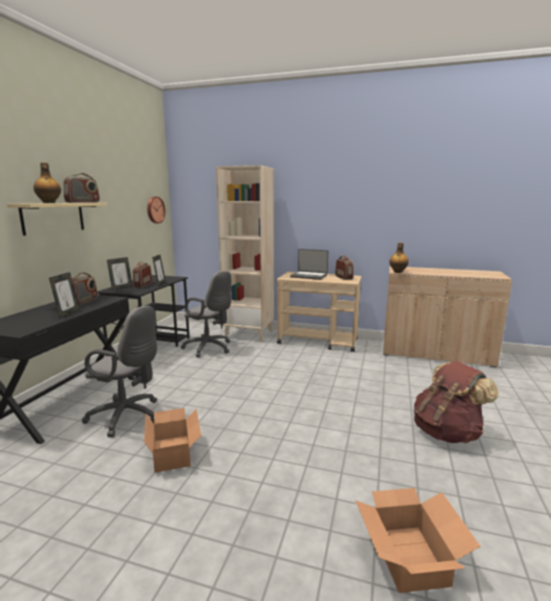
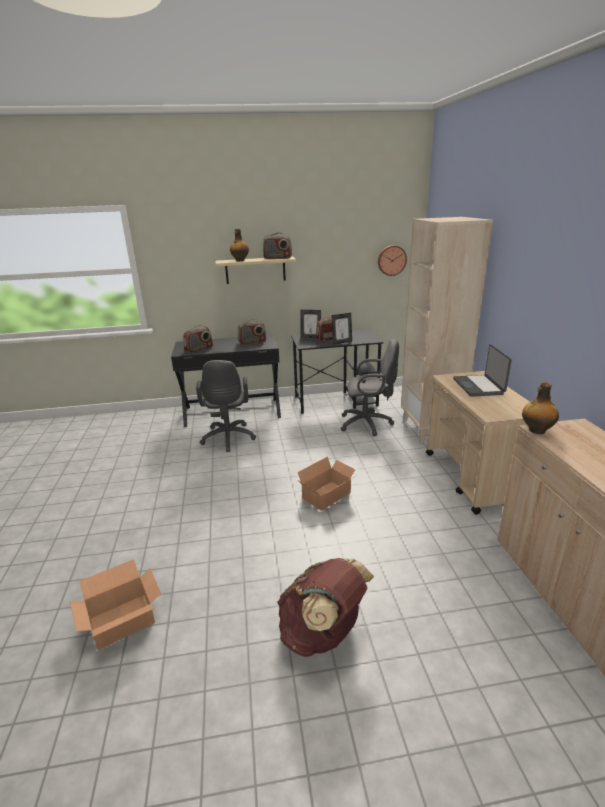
camera: 65 degrees right, 10 degrees up
(67, 313) = (222, 349): picture frame -> none
(174, 452) = (198, 473): cardboard box -> cardboard box (328, 496)
(210, 348) = (368, 424): grey office chair -> grey office chair turned 90 degrees counterclockwise
(344, 278) = (509, 407): radio -> radio (199, 350)

